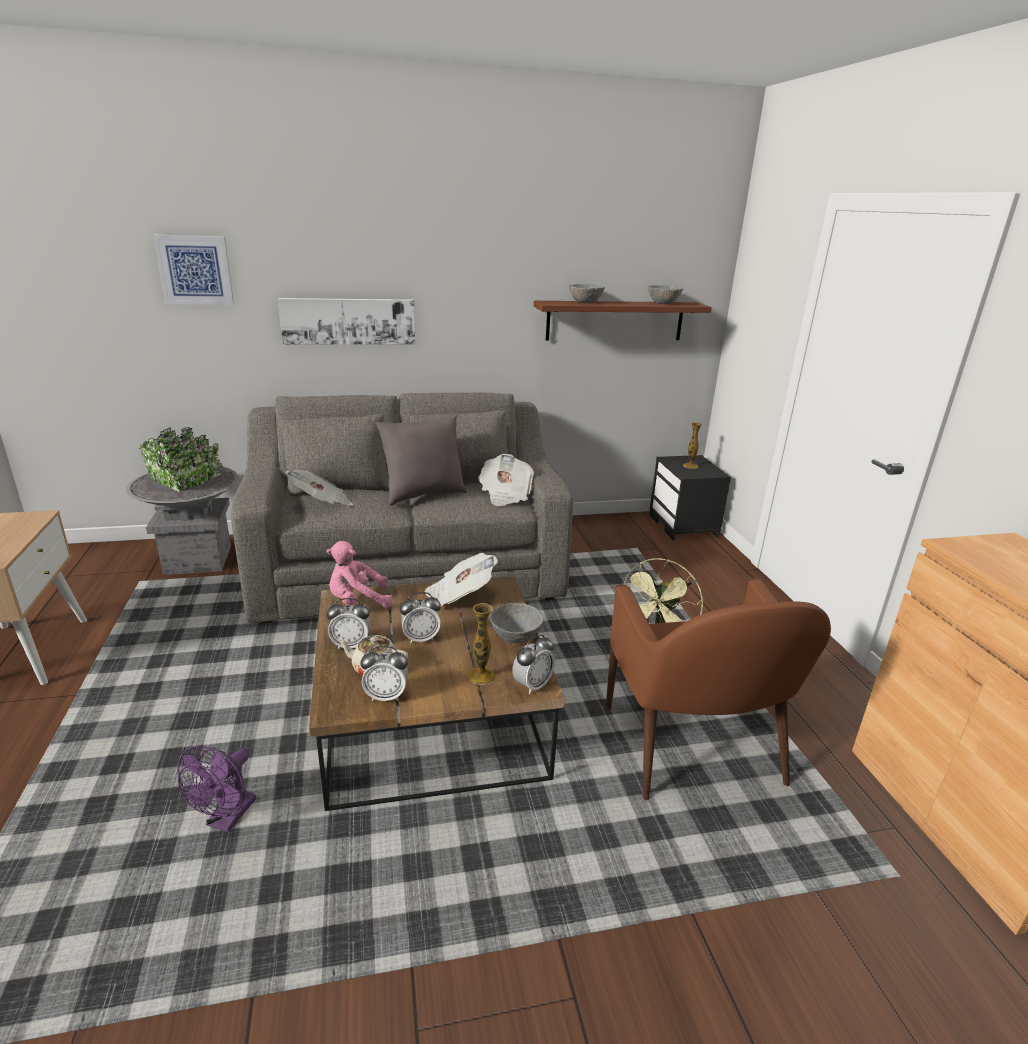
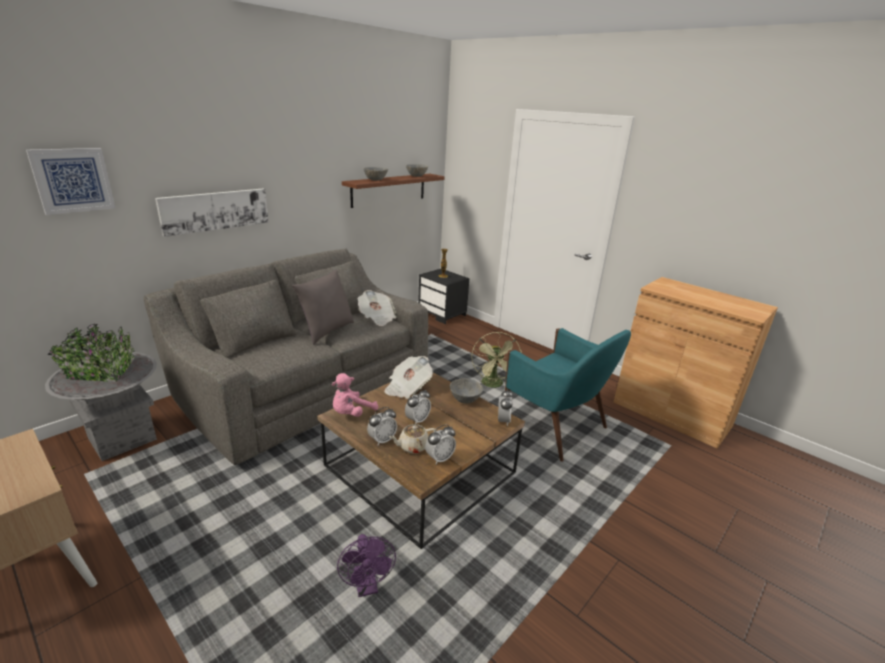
camera: 35 degrees left, 0 degrees up
(322, 503) = (264, 355): newspaper -> none
(481, 676) = (474, 427): vase -> none
(693, 747) = (556, 428): brown armchair -> turquoise armchair

